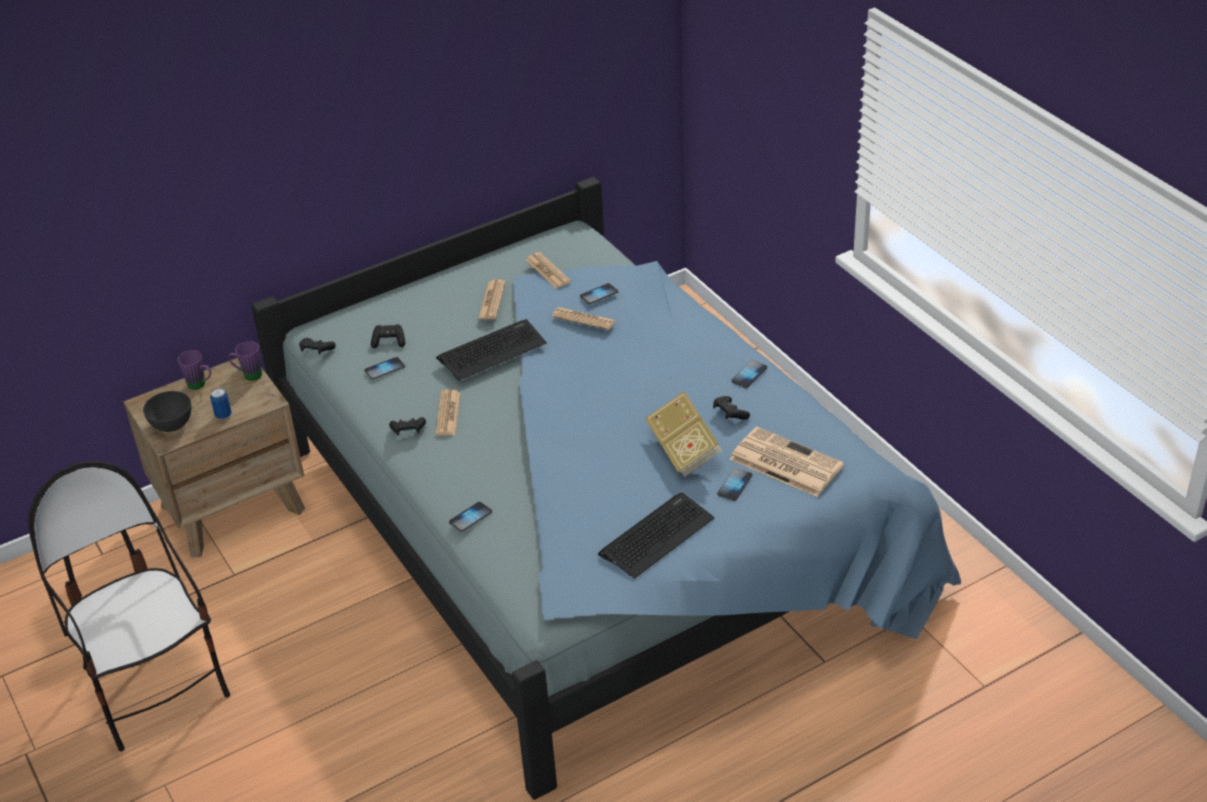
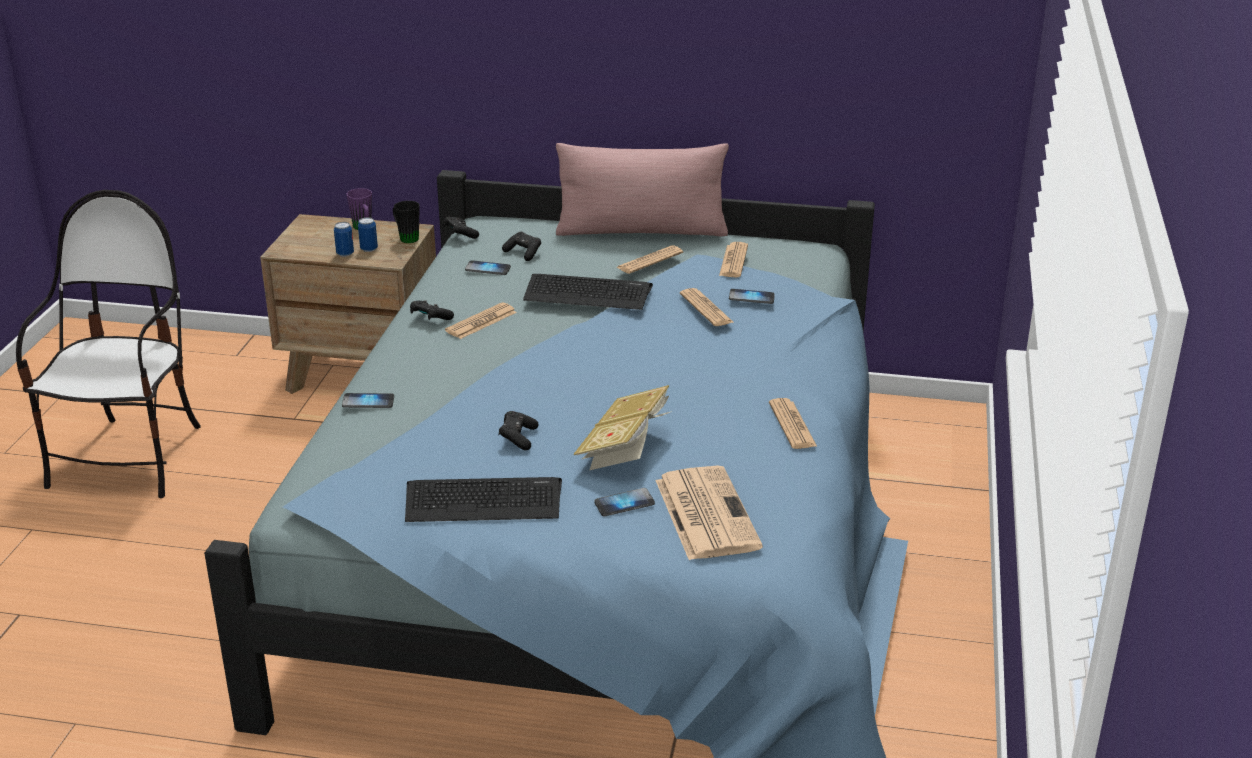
camera: 40 degrees right, 10 degrees down
(172, 424) = (302, 243): grey bowl -> none
(235, 401) = (369, 249): none -> can
(248, 375) = (406, 237): purple mug -> black mug
(441, 278) = (641, 231): none -> pink pillow
(729, 414) = (718, 445): black game controller -> black game controller (518, 438)
(749, 375) = (792, 425): phone -> newspaper

